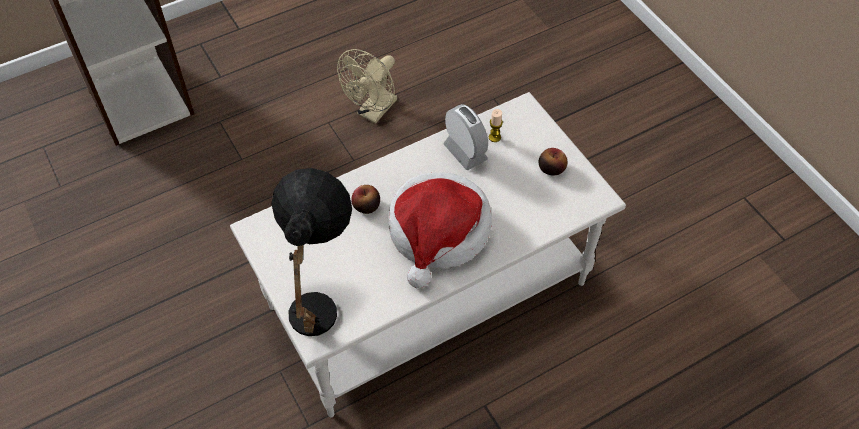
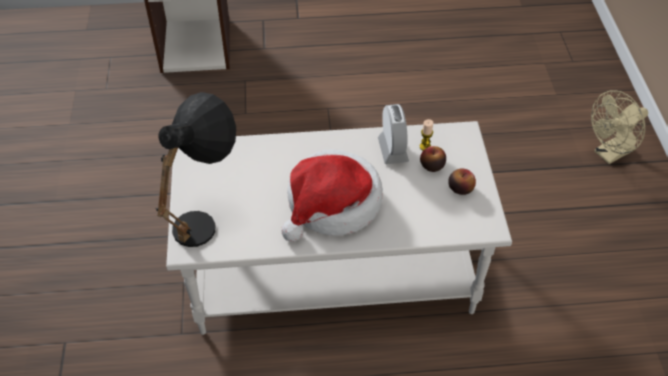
camera: 25 degrees right, 5 degrees down
(366, 206) = (286, 163): apple -> apple (432, 165)
(373, 112) = (368, 112): beige fan -> beige fan (609, 154)

